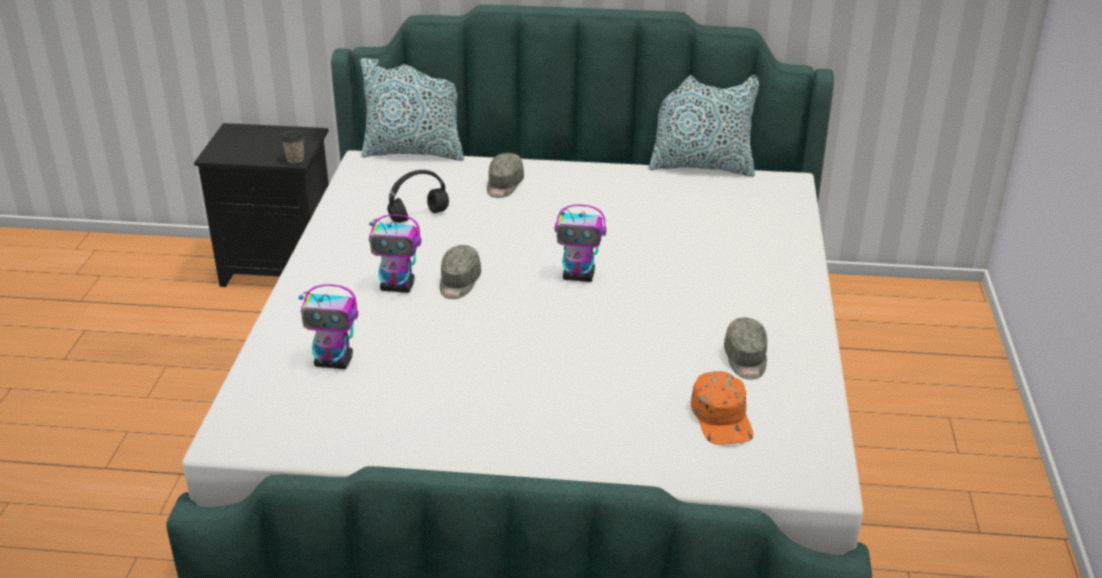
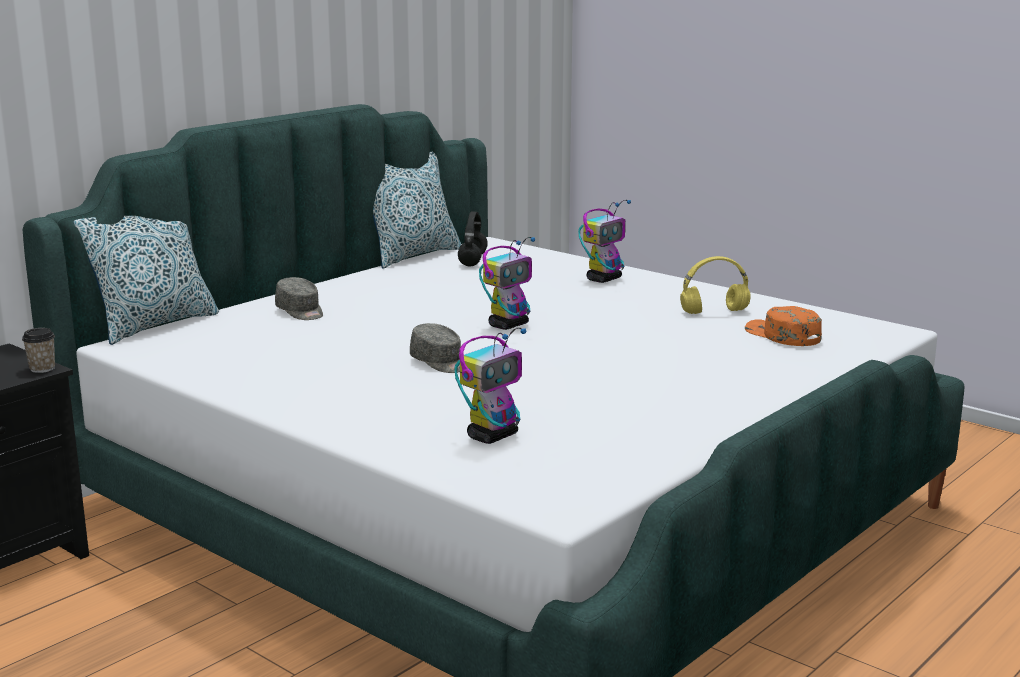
camera: 55 degrees left, 15 degrees down
(398, 287) = (402, 384): toy robot -> toy robot (604, 279)
(419, 216) = (285, 349): black headphones -> black headphones (472, 260)
(722, 417) = (782, 335): orange cap -> orange cap turned 150 degrees counterclockwise
(746, 359) = (715, 312): grey cap -> yellow headphones

